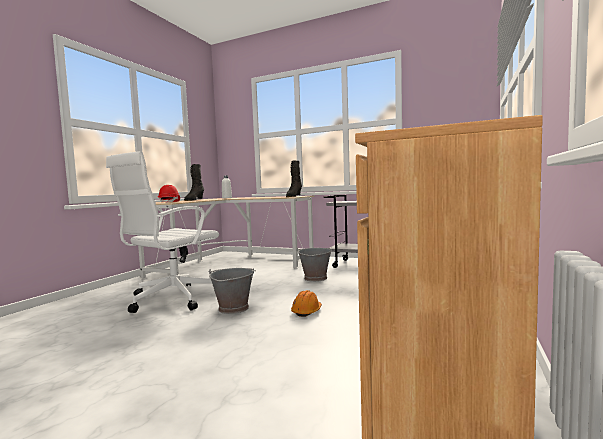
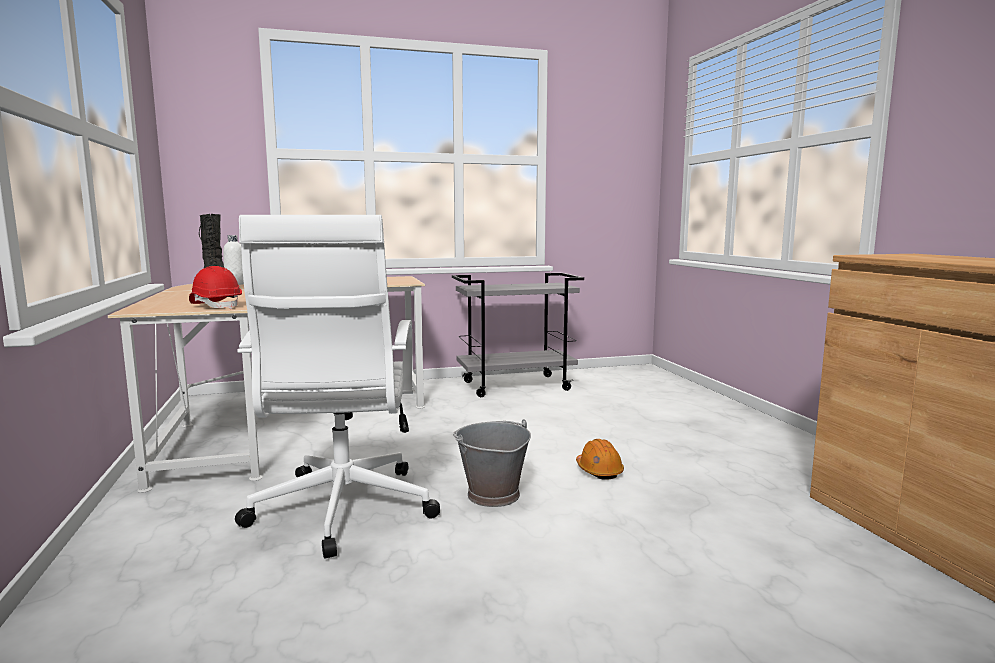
camera: 40 degrees left, 5 degrees up
(293, 196) = (403, 281): black boot -> none
(315, 278) = (493, 419): grey bucket -> none

